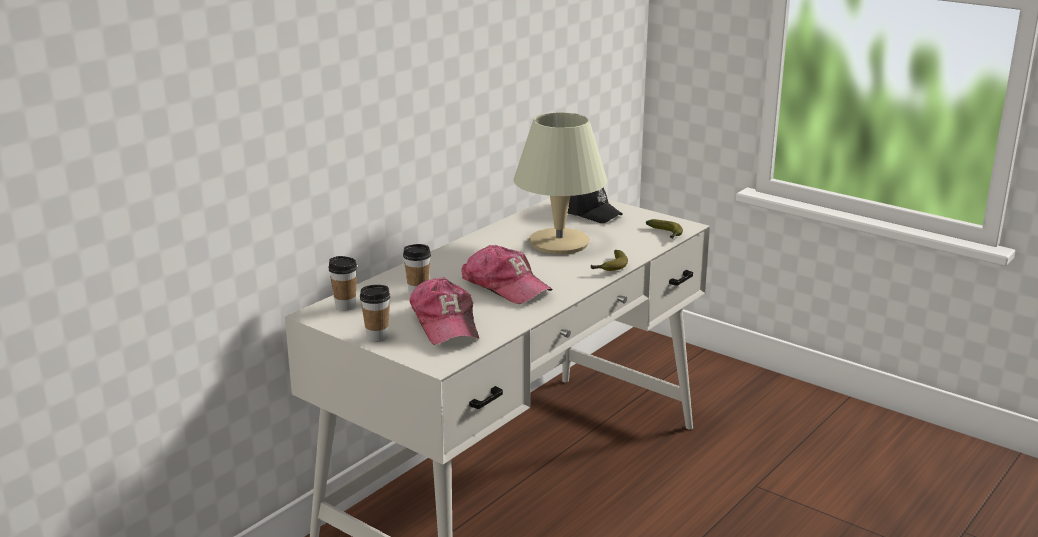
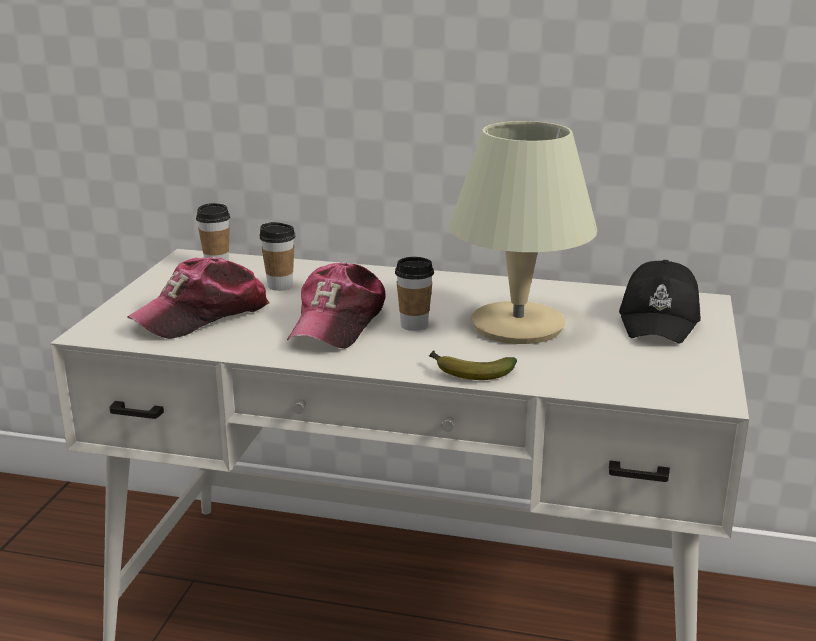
camera: 65 degrees right, 0 degrees up
(377, 337) = (147, 292): cup -> cup (414, 325)
(666, 234) = (651, 390): banana -> none

